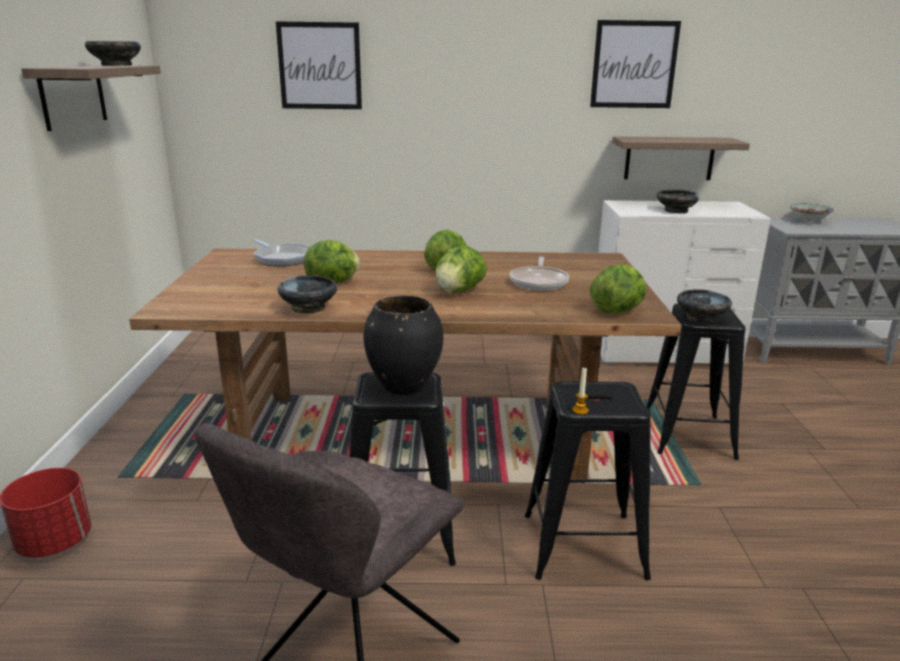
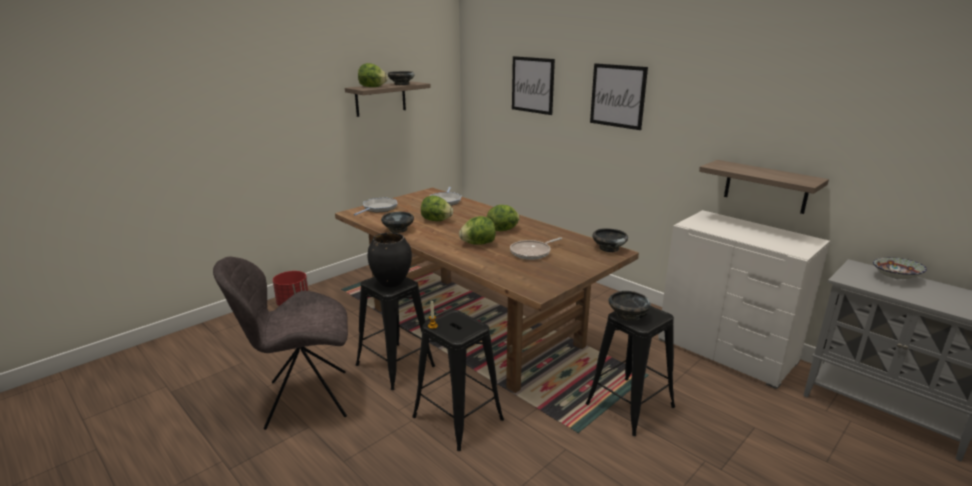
camera: 45 degrees right, 0 degrees up
(199, 292) = (378, 208): none -> frying pan
(617, 311) = (528, 283): lettuce -> lettuce (372, 87)
(634, 65) = (738, 103): picture -> picture (617, 96)
(675, 211) = (734, 232): black bowl -> black bowl (609, 248)

